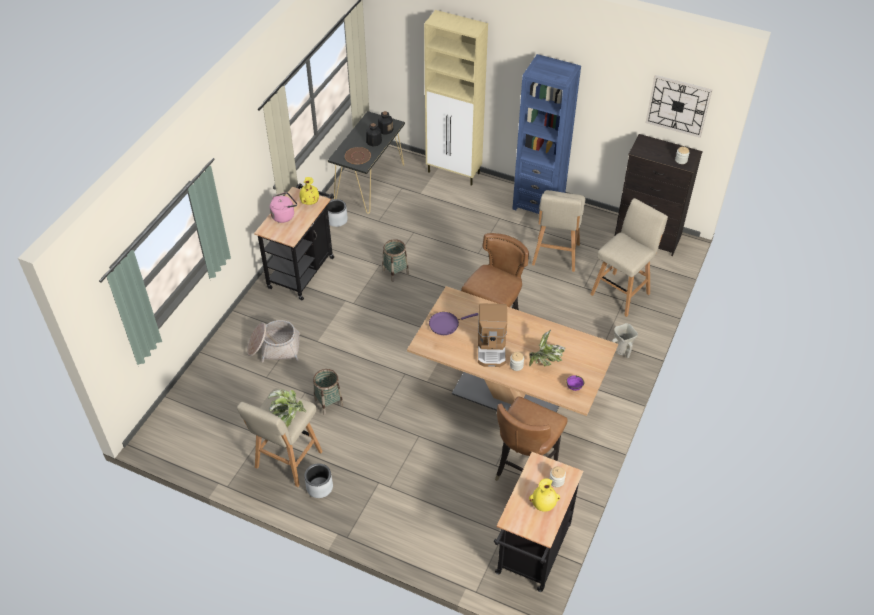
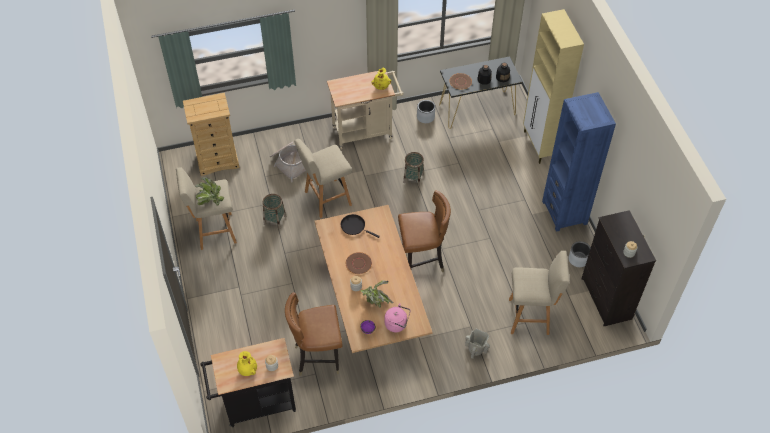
camera: 50 degrees right, 5 degrees up
(200, 403) = (218, 160): none -> beige dresser
(284, 215) = (356, 83): pink kettle -> pink kettle (397, 324)
(303, 269) = (366, 131): black cart -> beige cart
(319, 487) = (209, 260): grey planter -> grey planter (578, 259)
(446, 324) = (354, 226): purple frying pan -> black frying pan
(492, 347) = (359, 263): coffee machine -> brown plate
(555, 256) = (524, 255): beige stool -> beige stool (326, 199)
(678, 105) = (656, 209): wall clock -> none

